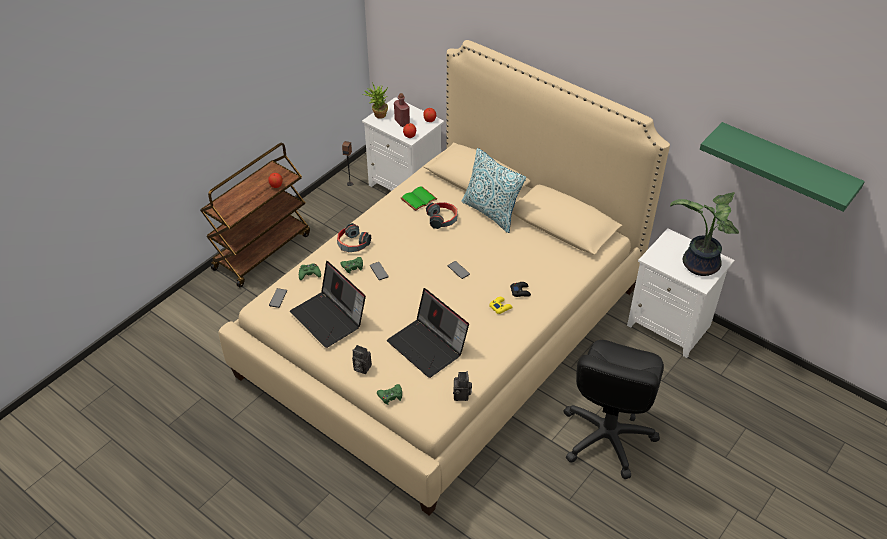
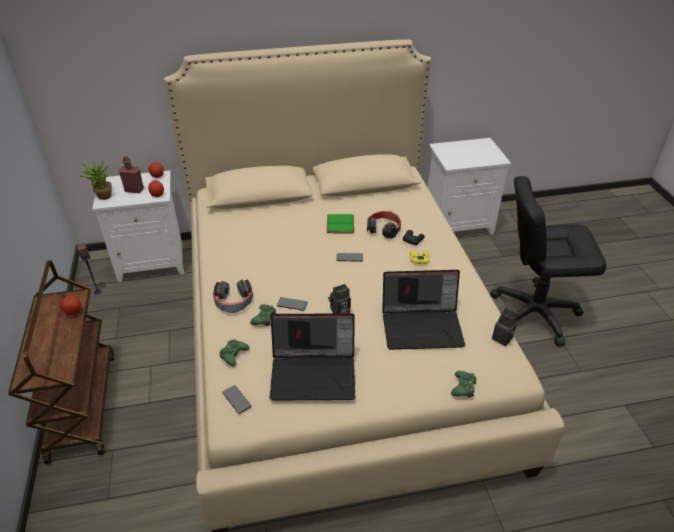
camera: 50 degrees left, 5 degrees down
(361, 368) = (404, 388): camera -> camera (339, 312)
(419, 200) = (236, 233): green book -> green book (341, 225)
(442, 219) = (278, 234): headphones -> headphones (384, 229)
(491, 212) = (305, 206): pillow -> none
(606, 437) = (534, 313): black office chair -> black office chair turned 120 degrees clockwise
(699, 266) = (481, 152): potted plant -> none
(785, 166) = (524, 26): green shelf -> none

